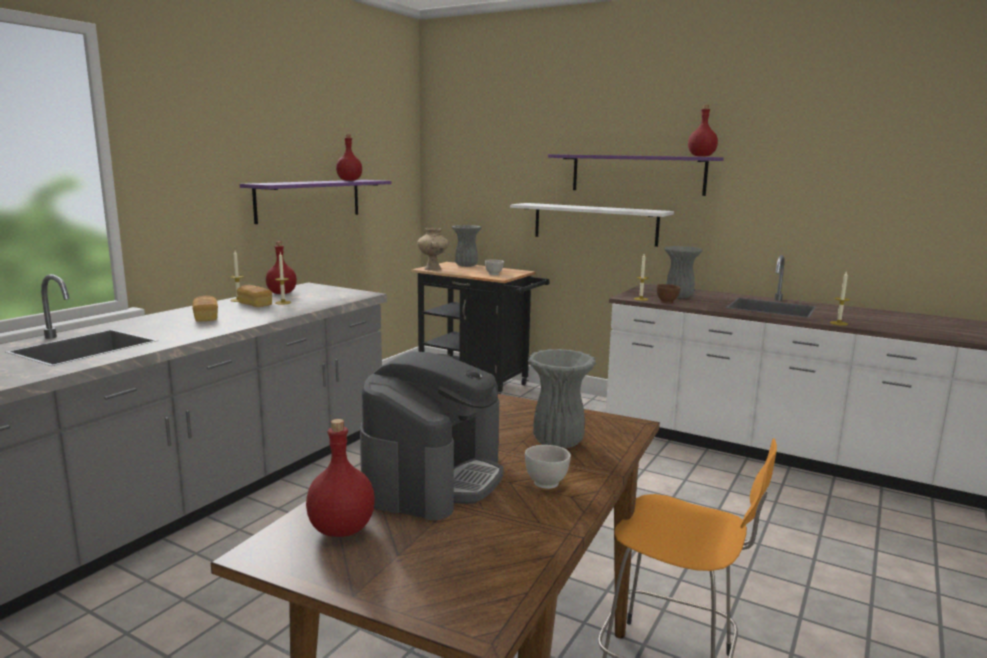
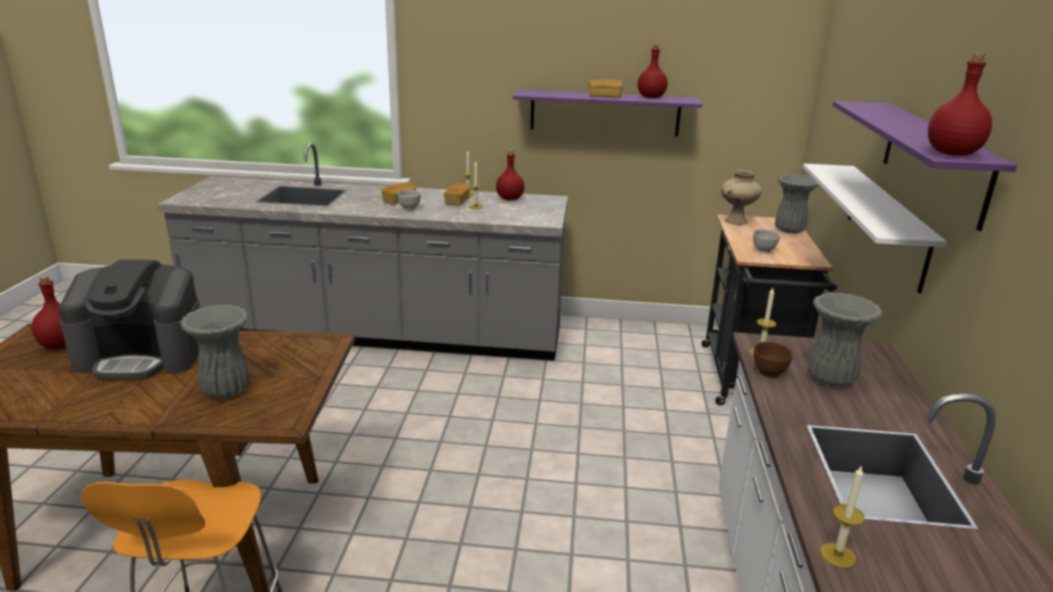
camera: 65 degrees right, 10 degrees up
(325, 182) = (604, 96): none -> bread
(546, 483) = (134, 399): white bowl -> white bowl (409, 209)

